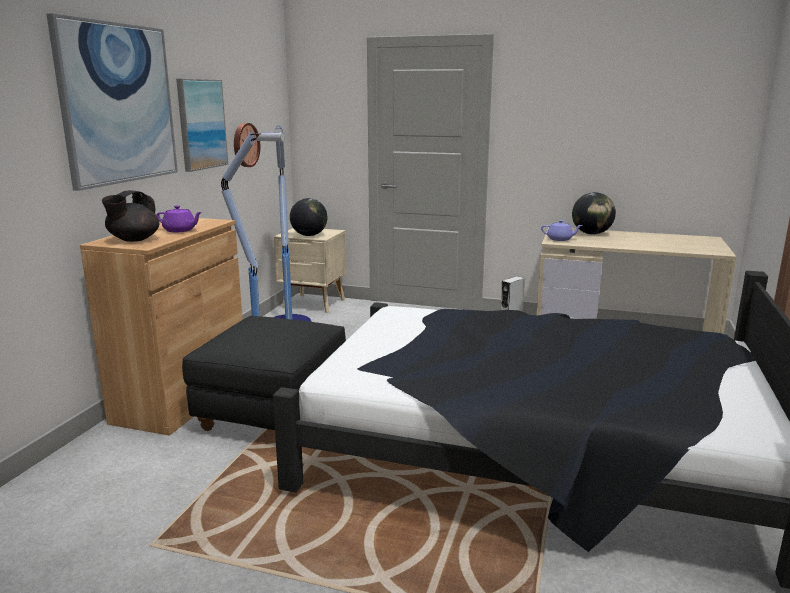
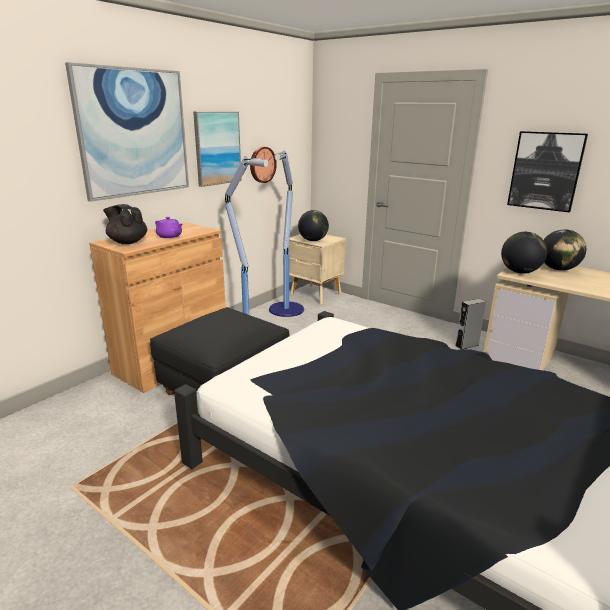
camera: 20 degrees right, 5 degrees up
(133, 240) = (127, 242): black teapot -> black teapot turned 75 degrees clockwise
(560, 239) = (519, 272): purple teapot -> globe
(563, 136) = (545, 171): none -> picture

